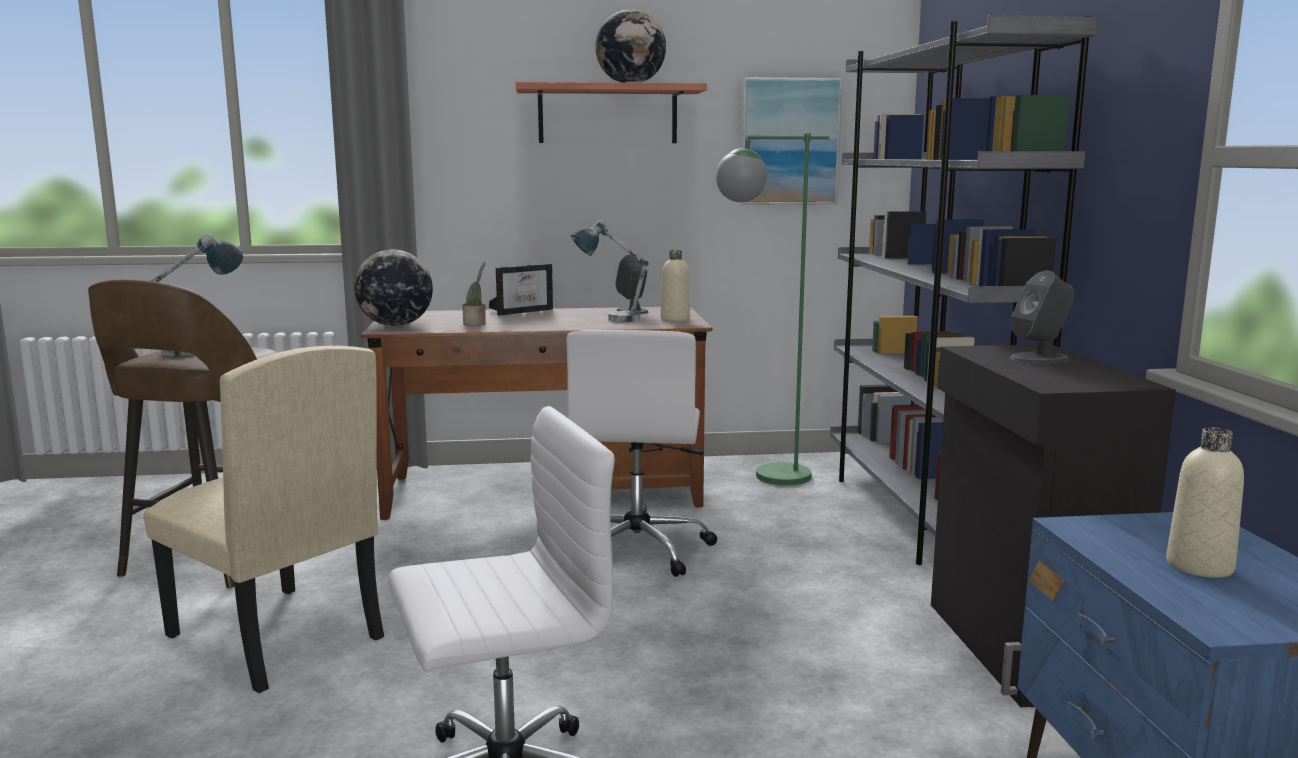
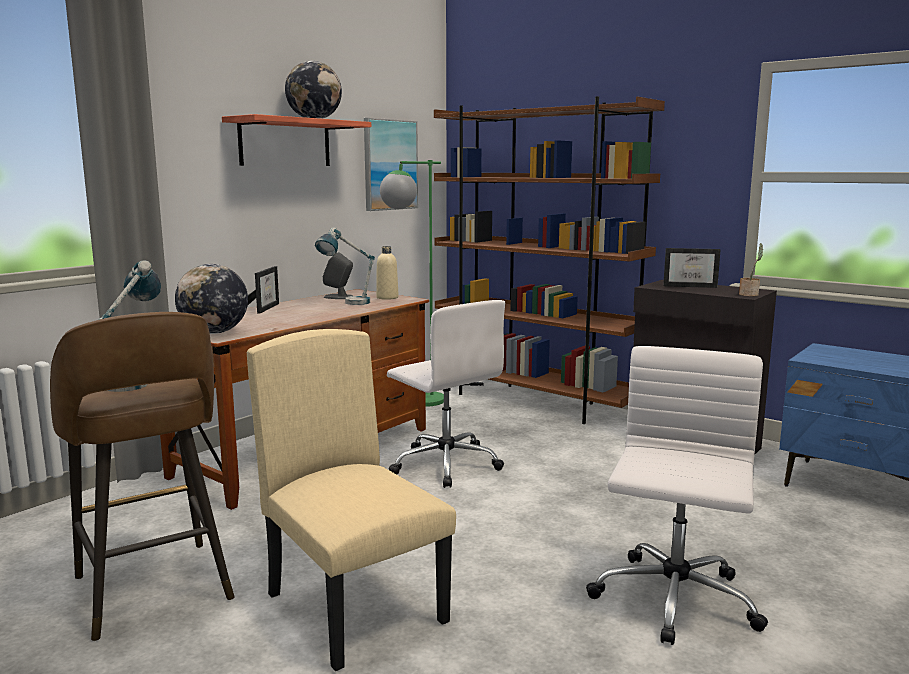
camera: 45 degrees left, 0 degrees up
(273, 637) = (356, 607): beige chair -> beige chair turned 120 degrees counterclockwise
(476, 324) = (272, 321): potted plant -> potted plant (749, 294)
(920, 516) = (535, 401): grey bookcase -> brown bookcase
(1040, 358) = (690, 286): grey speaker -> picture frame
(1199, 566) = (871, 361): beige bottle -> none

